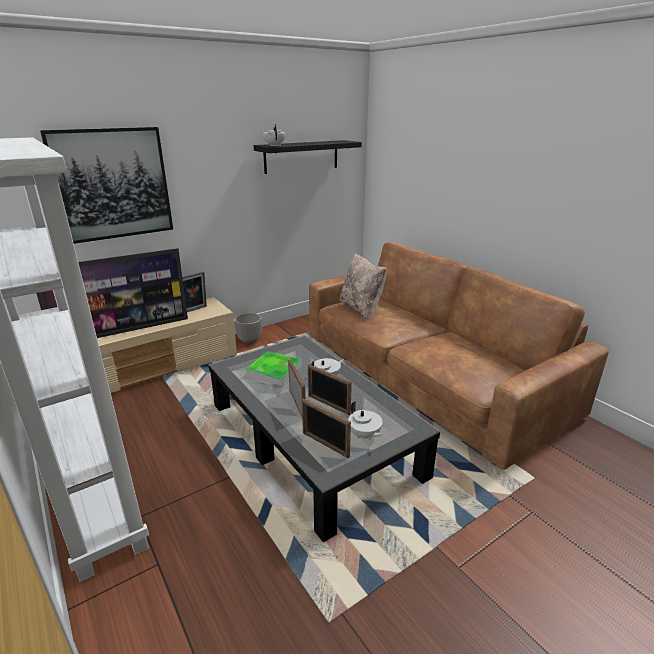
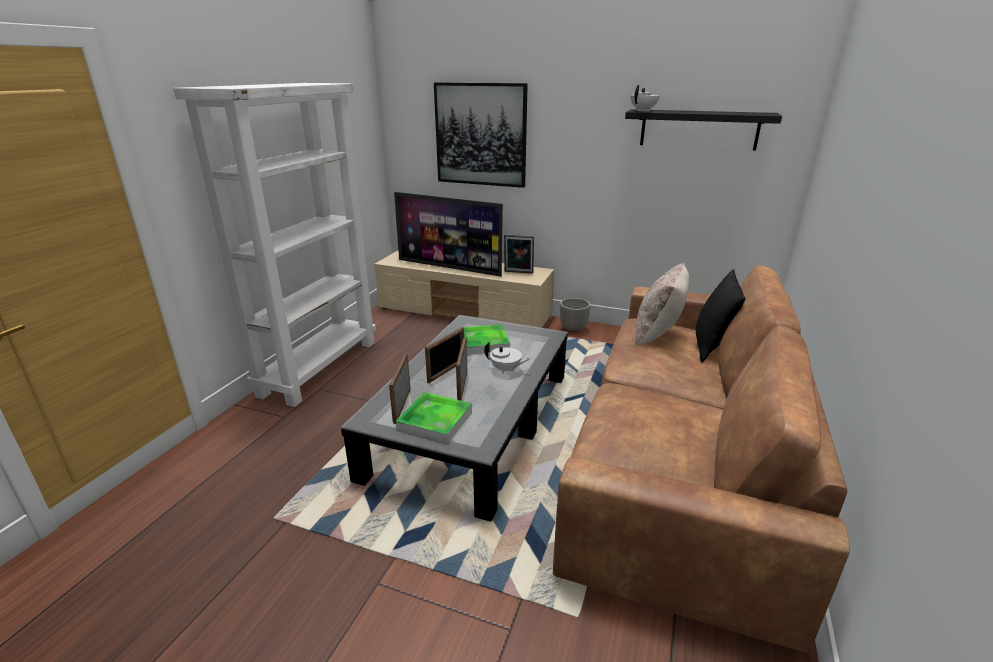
camera: 55 degrees right, 0 degrees up
(364, 435) = (435, 421): white teapot -> tray
(389, 303) = (711, 347): none -> black pillow

